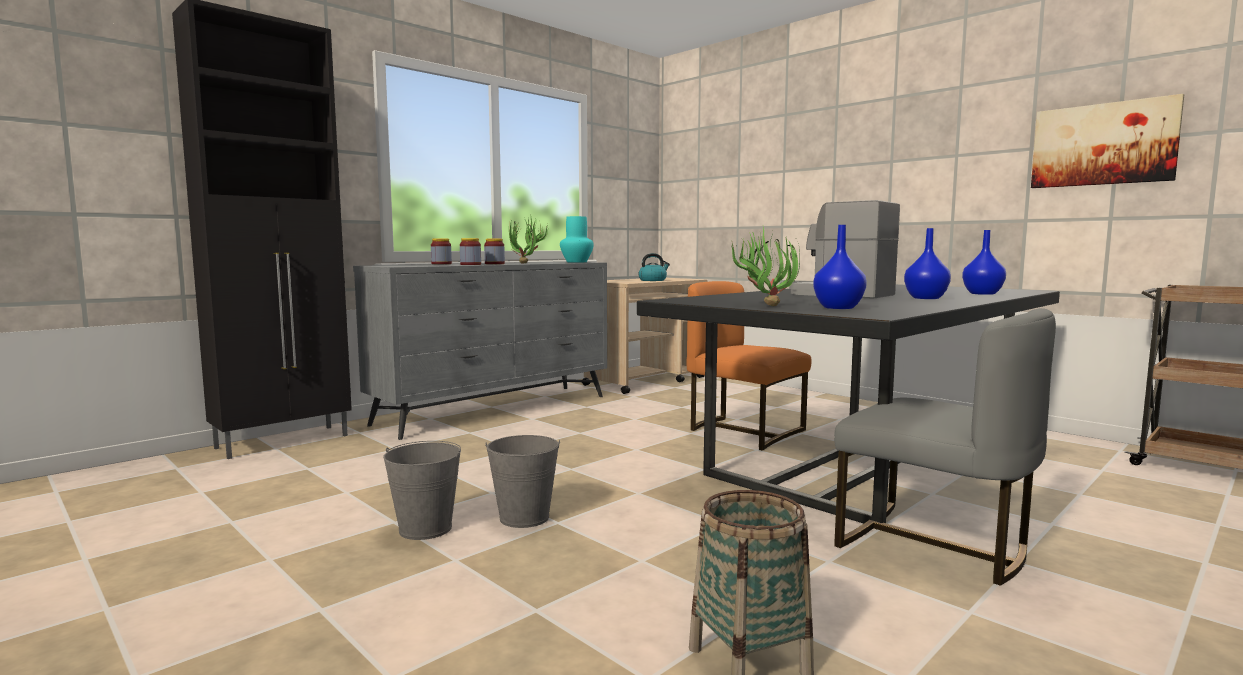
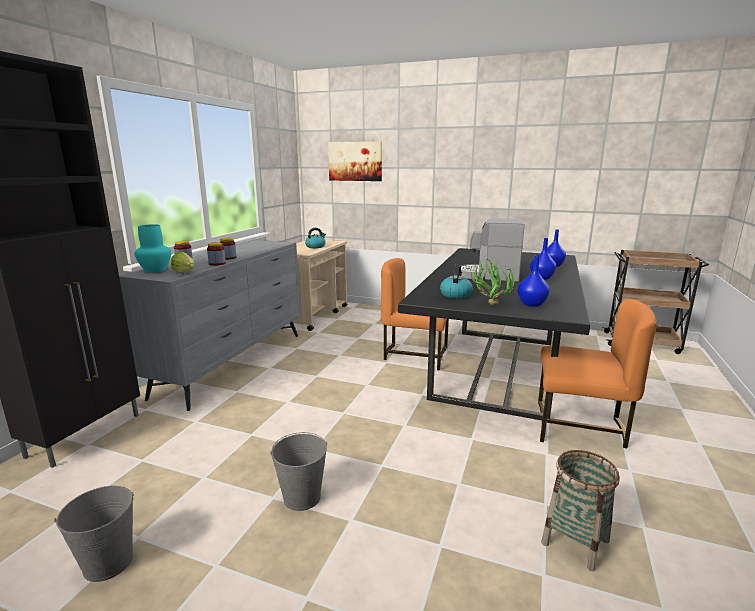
camera: 25 degrees left, 10 degrees up
(421, 265) = (185, 272): none -> lettuce
(524, 517) = (357, 467): grey bucket -> grey bucket (108, 562)
(527, 263) = (250, 254): potted plant -> none
(577, 262) = (274, 243): turquoise vase -> turquoise vase (156, 270)
(738, 300) = (455, 294): none -> kettle
(934, 544) = (580, 427): grey chair -> orange chair
(1103, 144) = (593, 170): picture -> picture (355, 161)

